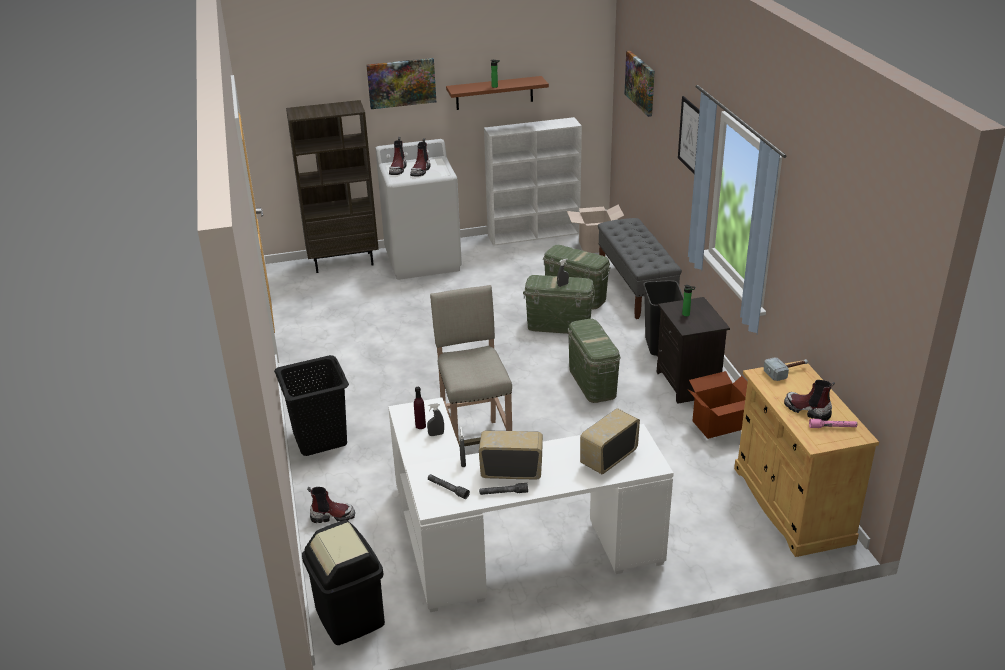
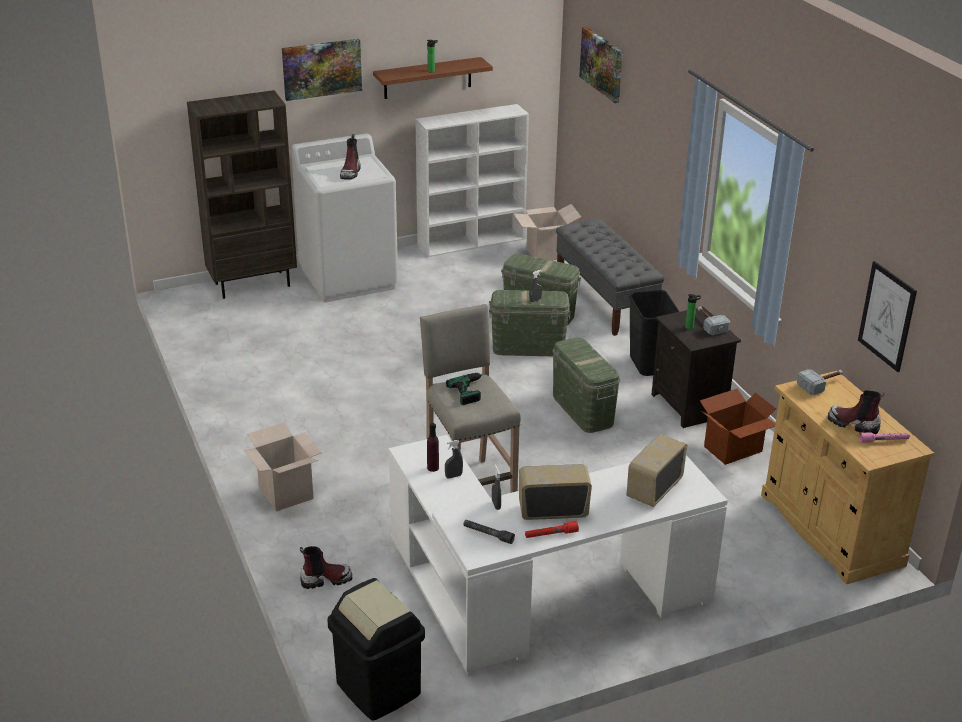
camera: 10 degrees left, 0 degrees up
(320, 439) = (286, 493): black laundry basket -> cardboard box
(398, 169) = (323, 171): boot -> none
(476, 359) = (474, 389): none -> power drill
(503, 493) = (551, 534): grey flashlight -> red flashlight
(690, 135) = (675, 125): picture -> picture (887, 316)
(704, 312) = (709, 324): none -> hammer

